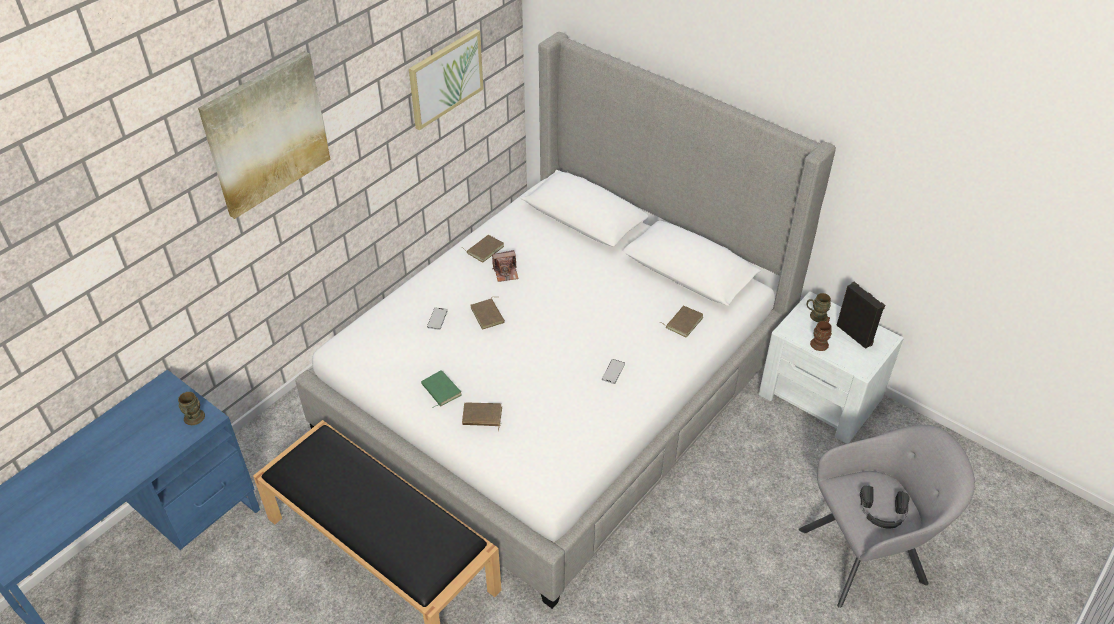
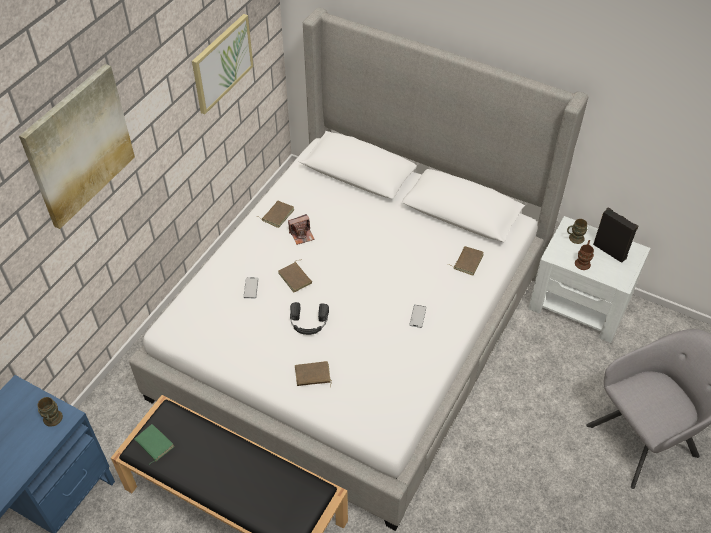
camera: 10 degrees left, 5 degrees up
(440, 390) = (269, 356): green book -> green book (153, 444)
(882, 512) = (664, 408): black headphones -> black headphones (308, 322)

